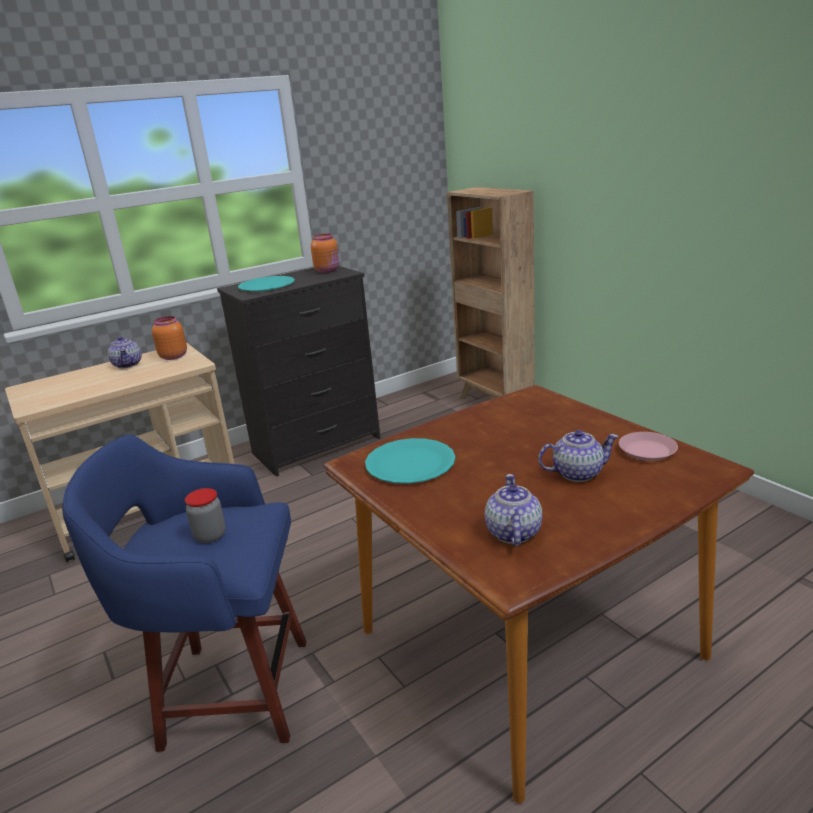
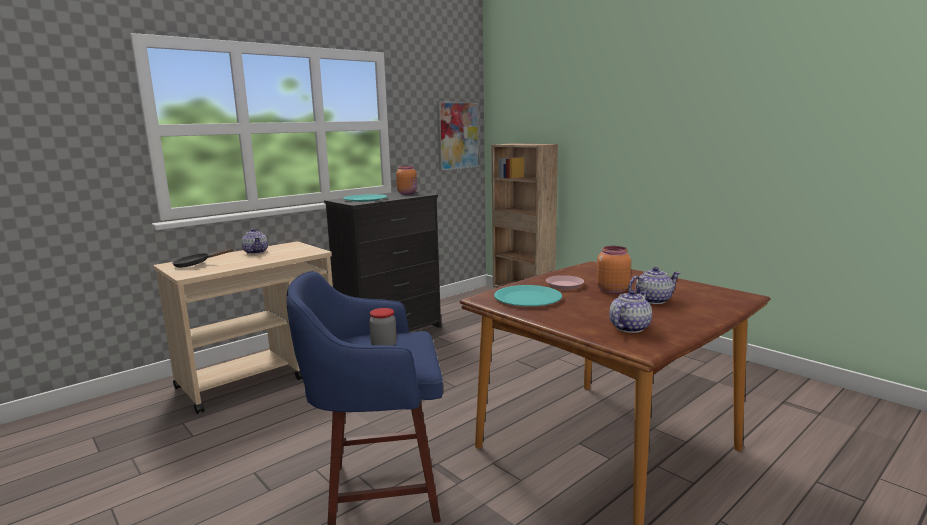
camera: 10 degrees left, 10 degrees down
(50, 388) = (196, 264): none -> black frying pan
(173, 356) = (292, 248): orange jar -> orange jar (611, 290)
(407, 178) = (458, 135): none -> picture
(513, 533) = (629, 328): teapot -> teapot turned 45 degrees clockwise
(647, 451) = (693, 289): pink plate -> pink plate (564, 285)

